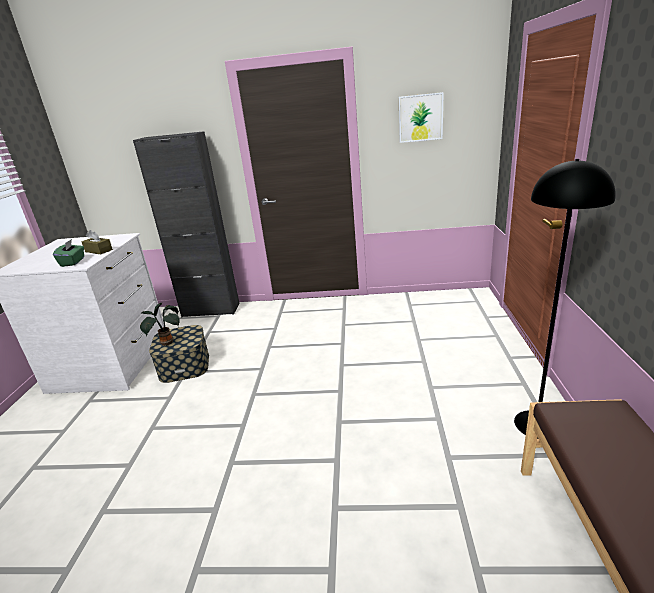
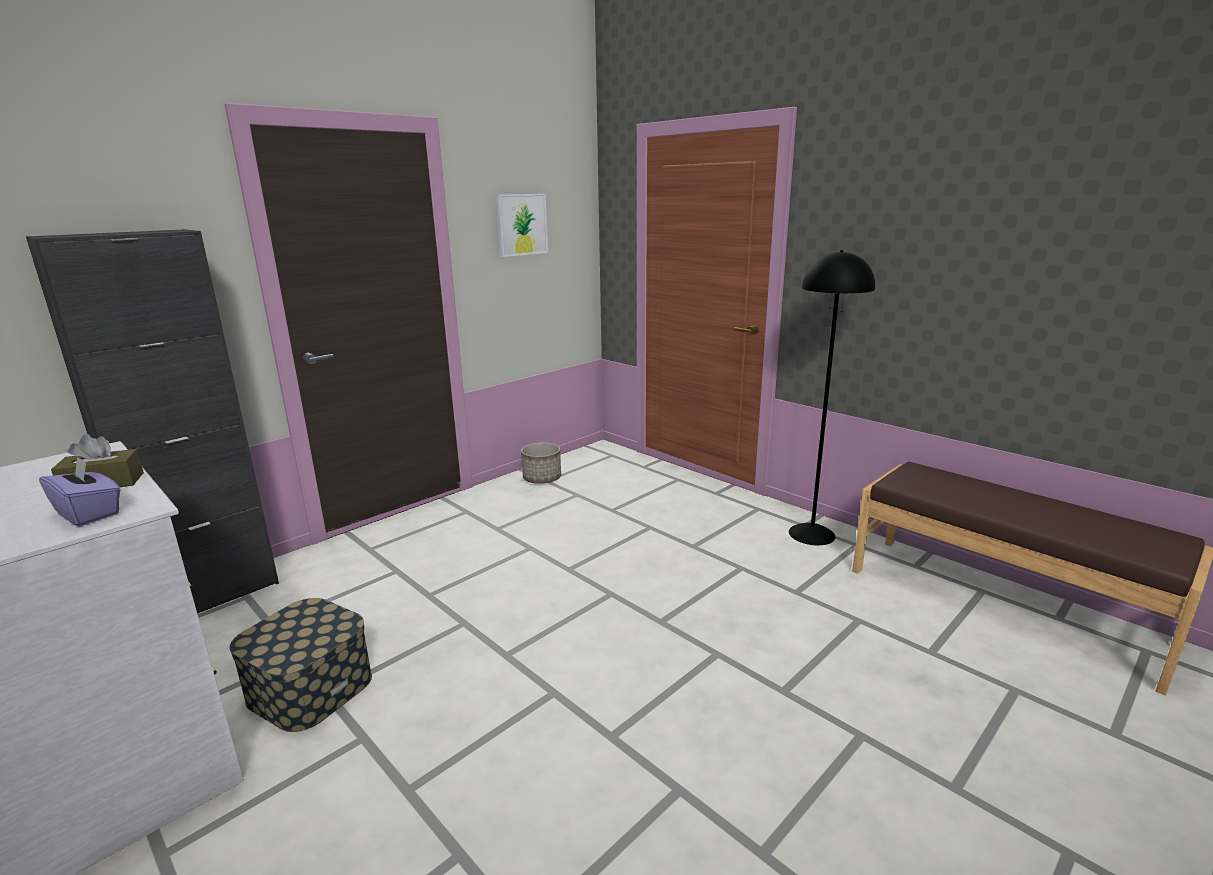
camera: 50 degrees left, 5 degrees down
(73, 262) = (89, 513): green tissue box -> purple tissue box
(166, 342) = (286, 646): potted plant -> none
(410, 302) = (542, 478): none -> planter

